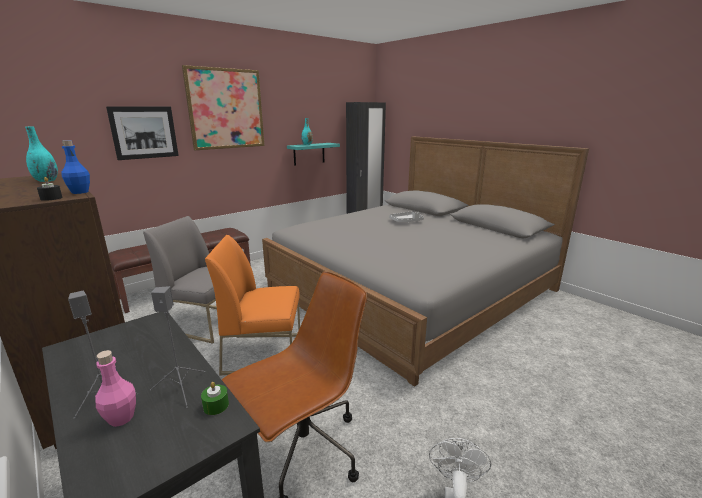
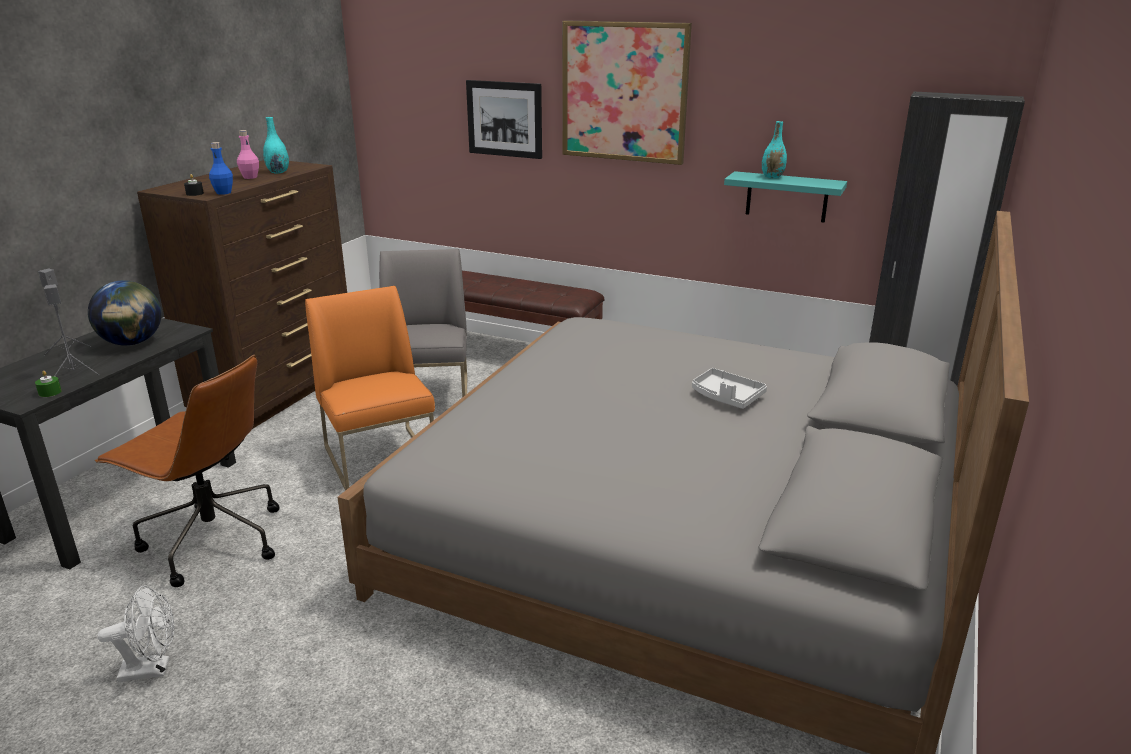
camera: 65 degrees right, 5 degrees up
(121, 418) = (41, 368): pink bottle -> pink bottle (250, 177)
(137, 351) = (132, 343): none -> globe

